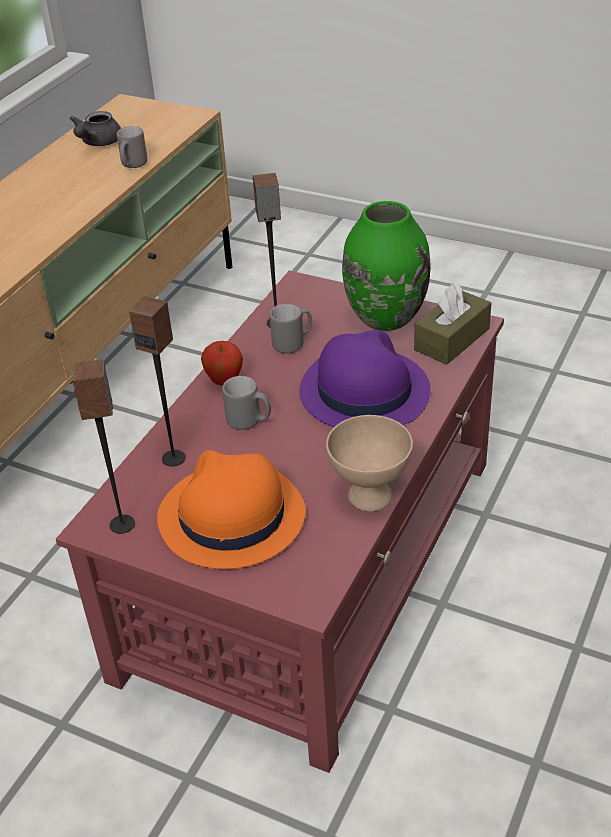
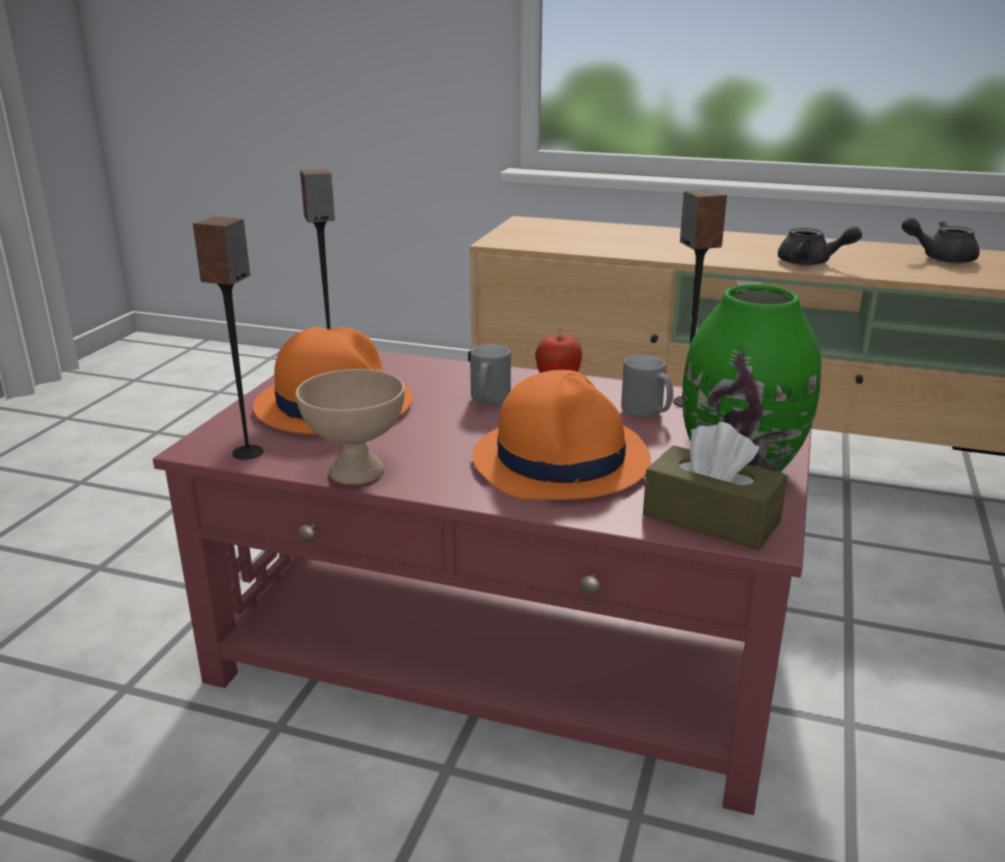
camera: 80 degrees right, 15 degrees down
(79, 198) = (811, 263): none -> grey teapot
(132, 165) = (907, 274): grey mug -> none
(174, 458) = (426, 374): speaker -> speaker (248, 453)
(363, 391) = (561, 459): purple hat -> orange hat

